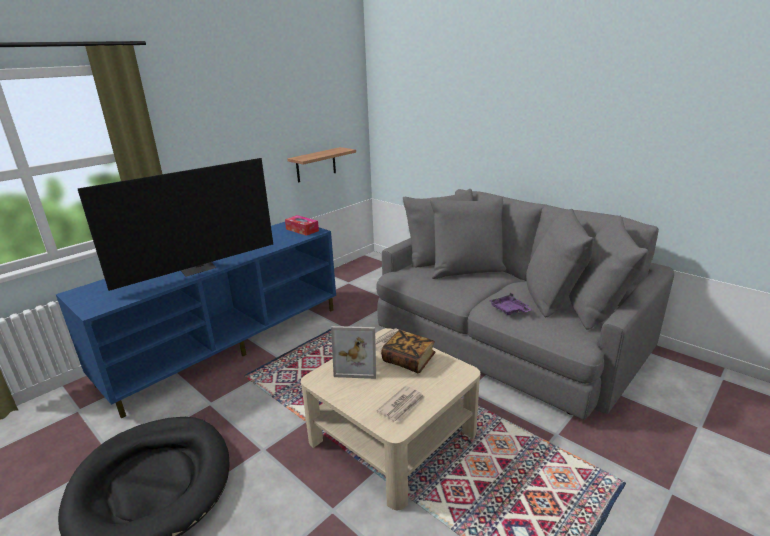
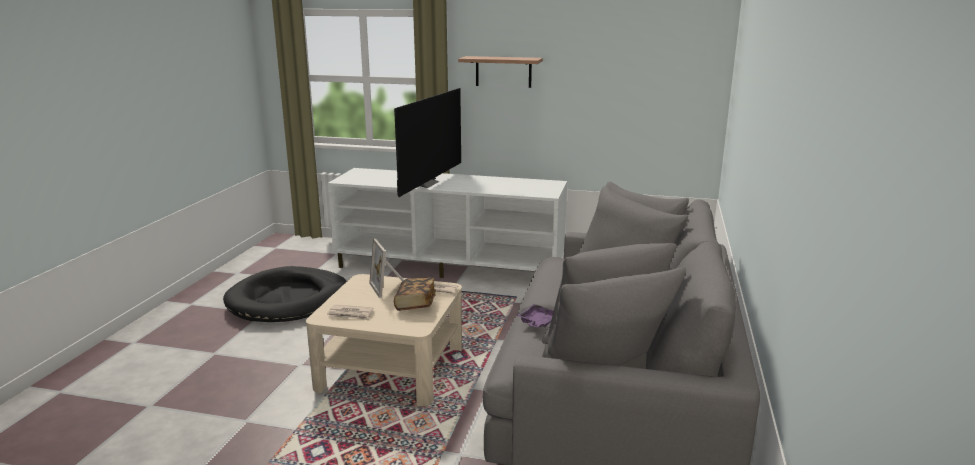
camera: 60 degrees right, 5 degrees down
(198, 268) = (425, 183): television -> television turned 90 degrees counterclockwise
(228, 343) = (450, 266): blue tv stand -> white tv stand
(302, 230) = (544, 189): tissue box -> none
(316, 165) = (628, 133): shelf -> shelf (503, 71)

